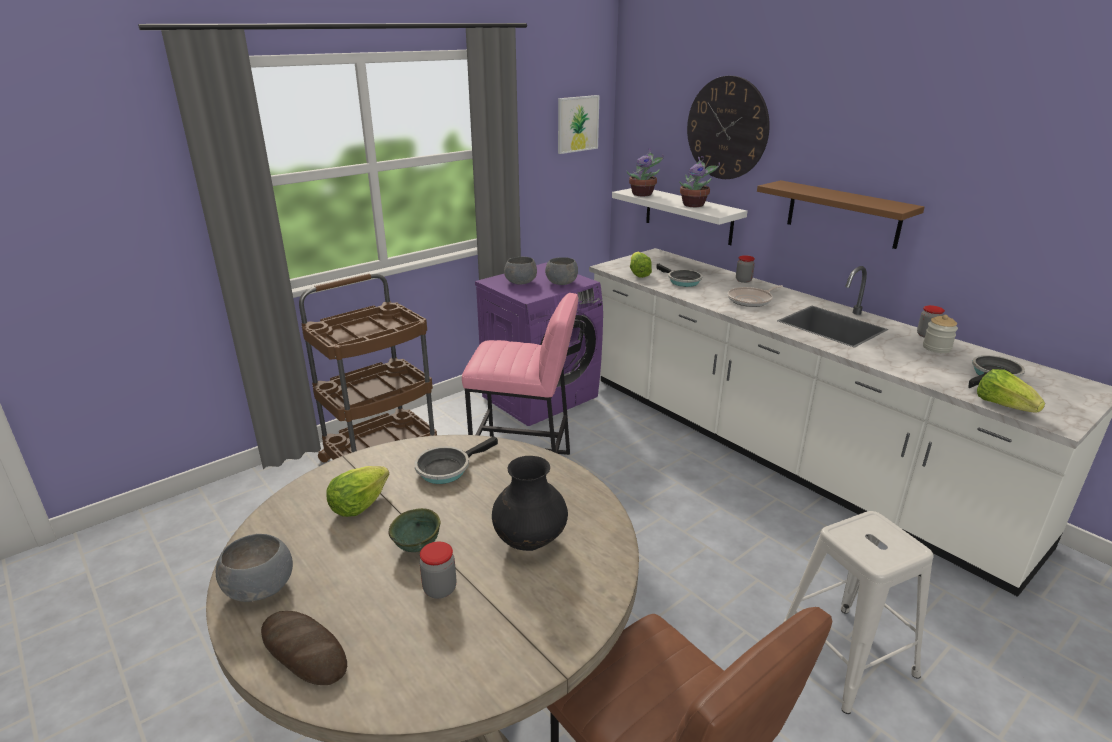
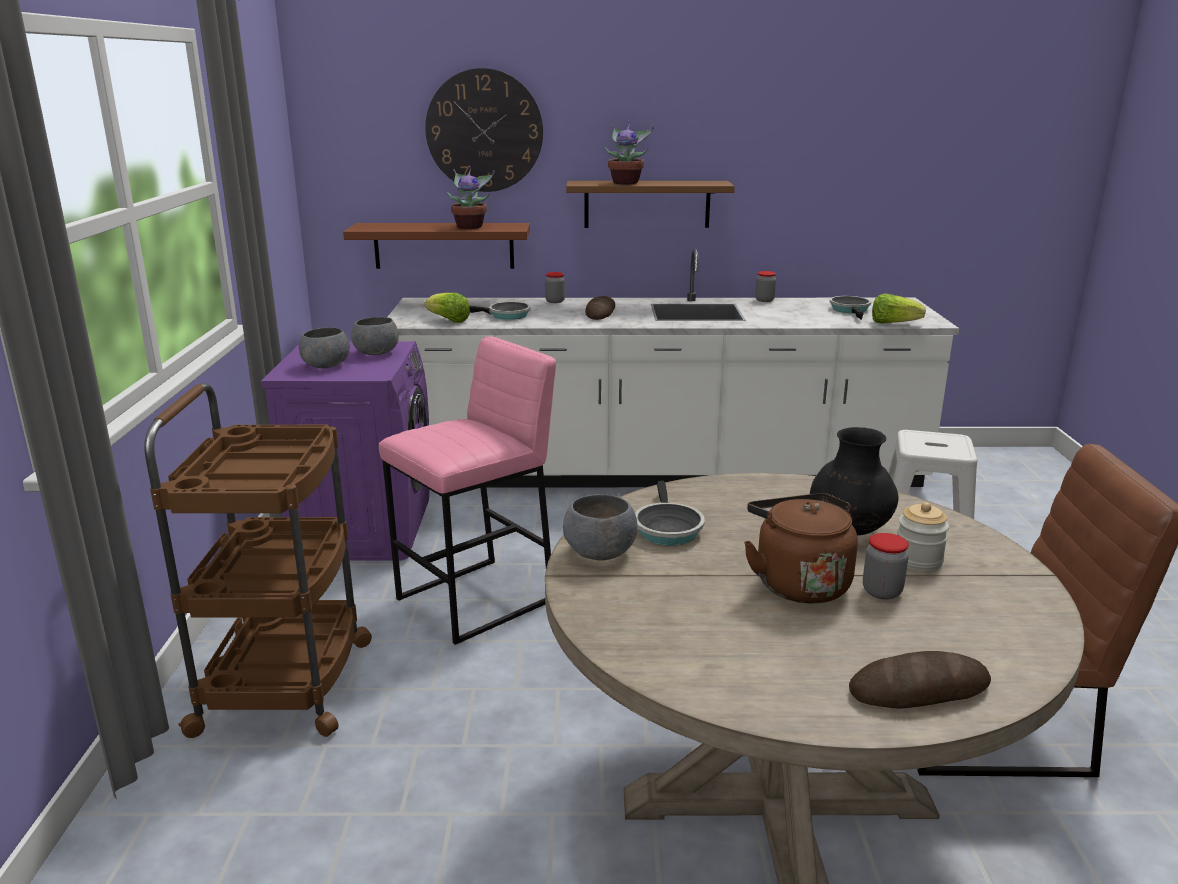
camera: 50 degrees left, 5 degrees down
(261, 588) = (775, 691): grey bowl -> grey bowl (600, 552)
(358, 505) = (674, 593): lettuce -> none
(418, 547) = (798, 583): green bowl -> brown kettle
(577, 124) = (271, 144): picture -> none
(643, 194) = (388, 228): potted plant -> potted plant (626, 183)
(688, 215) = (444, 245): white shelf -> brown shelf
(751, 300) = (600, 312): frying pan -> bread
(936, 348) = (788, 305): jar -> jar (918, 561)

